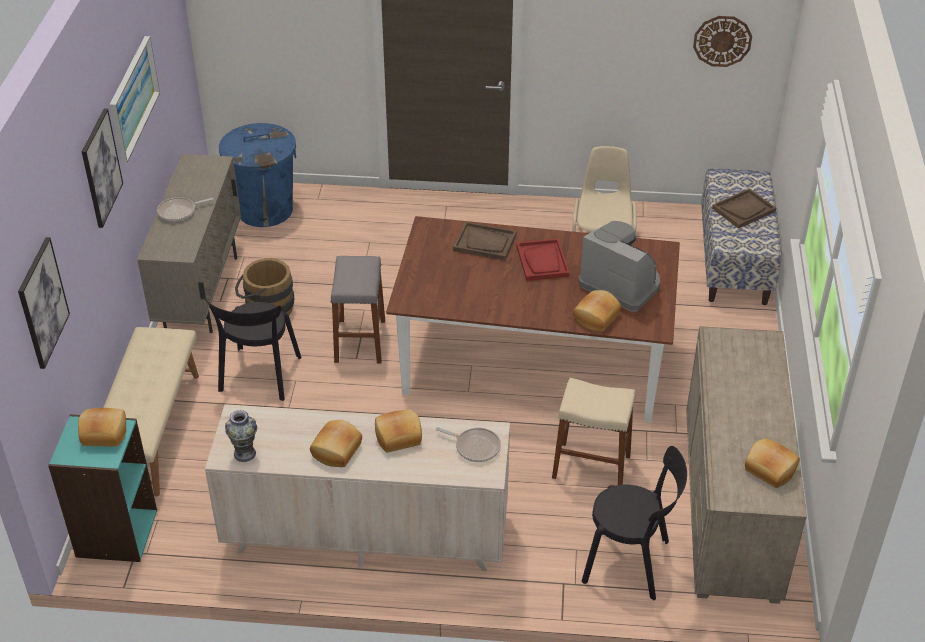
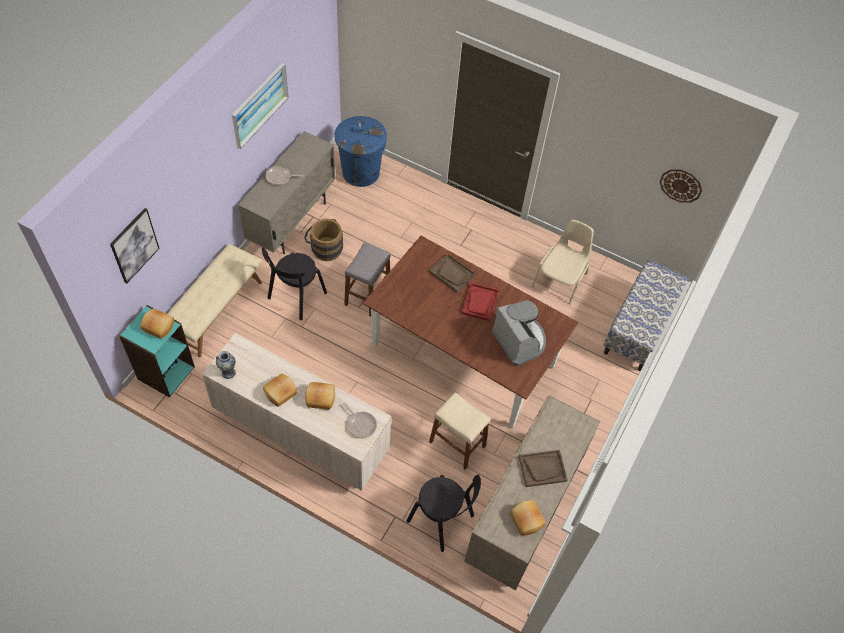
camera: 20 degrees right, 15 degrees up
(101, 168) = (213, 155): picture -> none
(595, 317) = (488, 359): bread -> none
(743, 210) = (651, 303): brown tray -> brown tray (542, 468)

